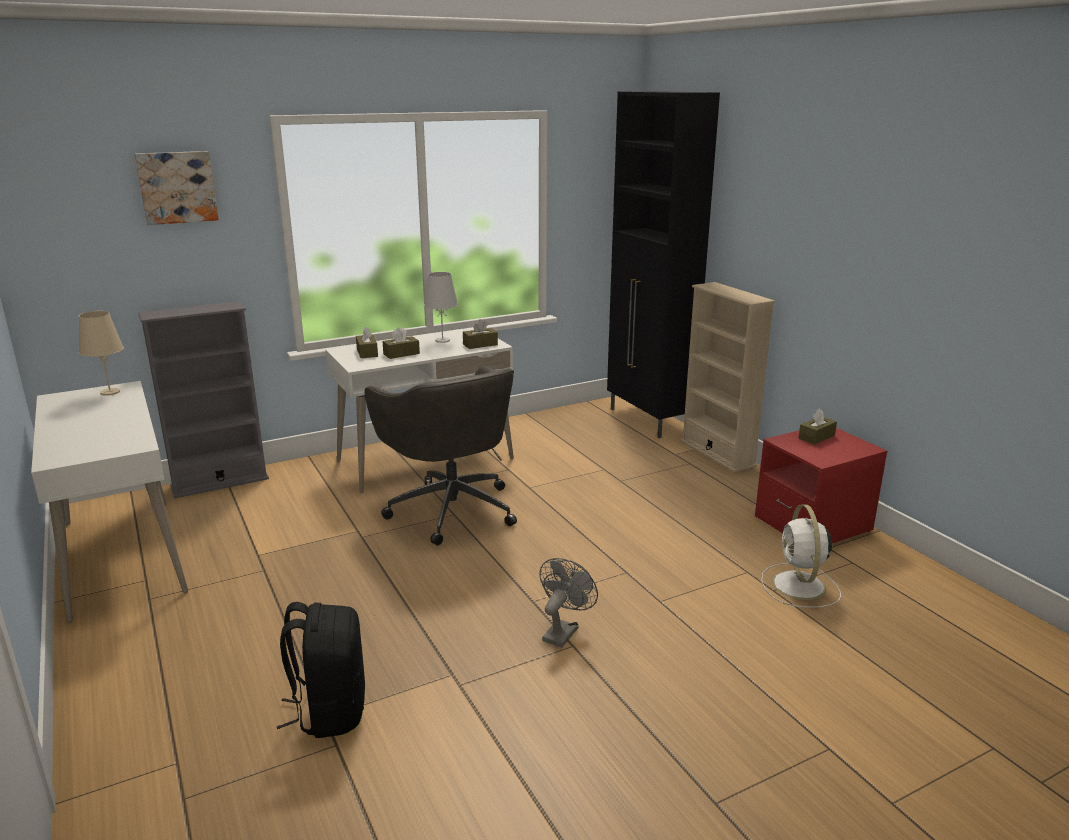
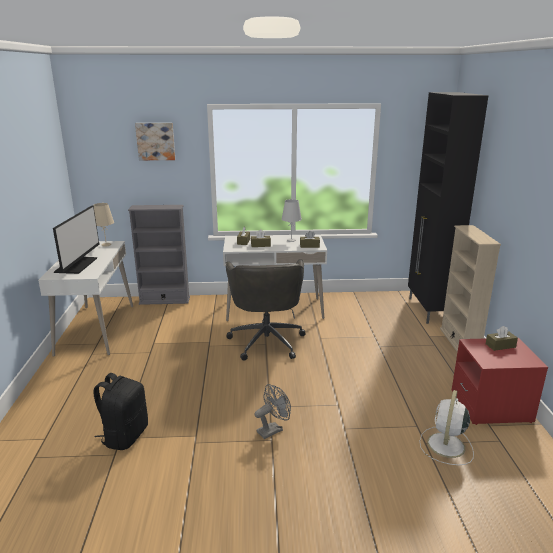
camera: 25 degrees right, 0 degrees up
(89, 434) = (77, 265): none -> monitor

